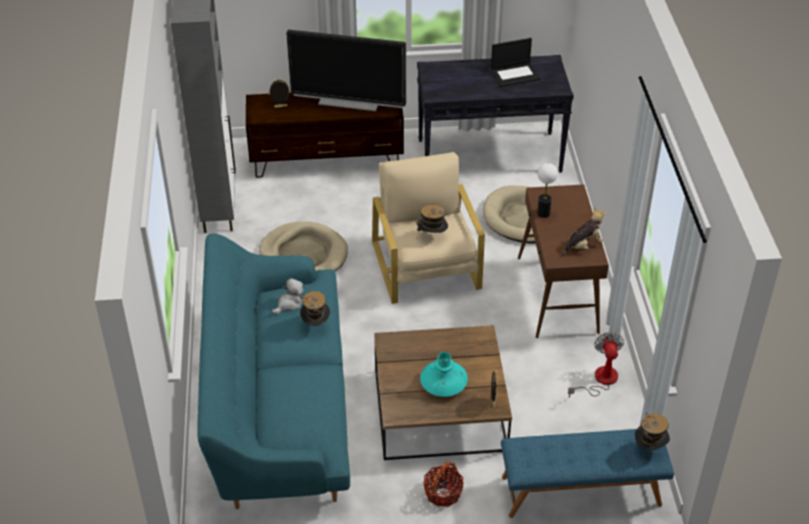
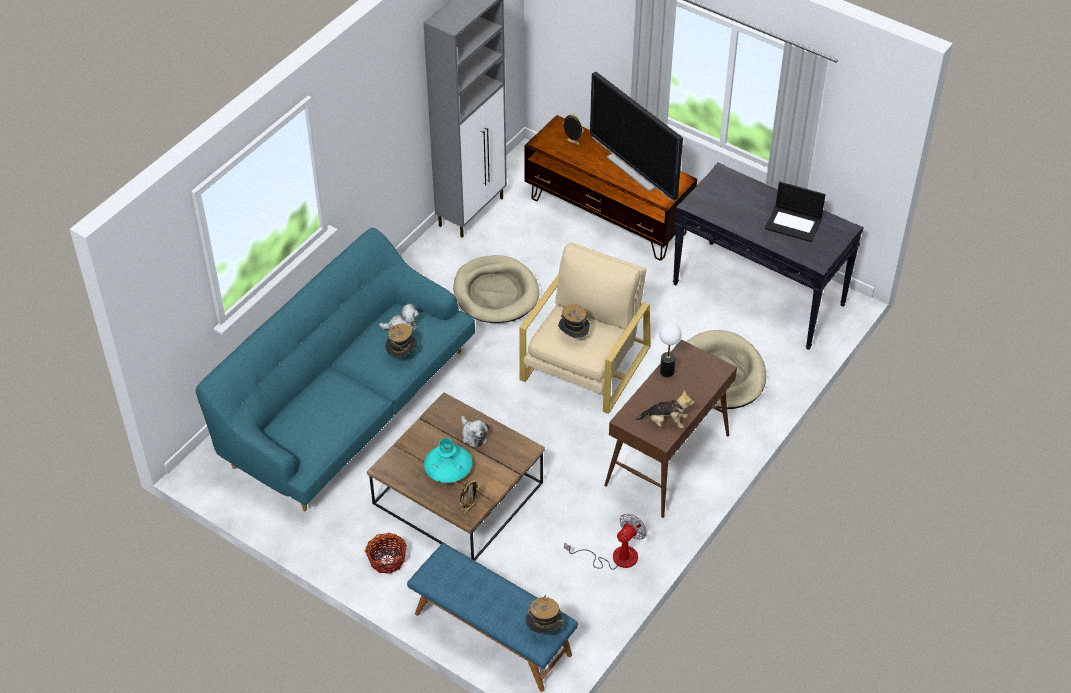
camera: 40 degrees right, 5 degrees up
(433, 349) = (473, 435): none -> plush toy

